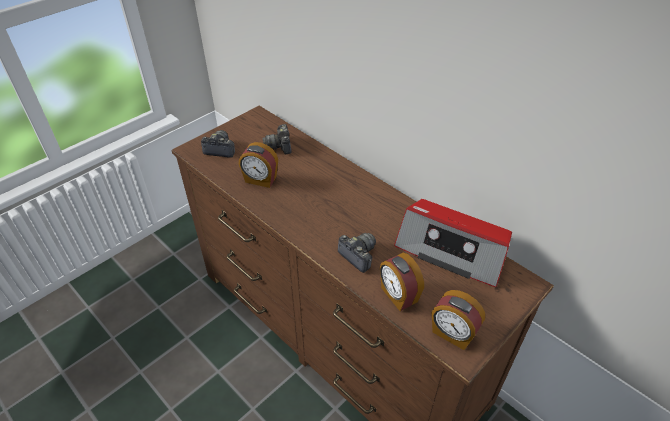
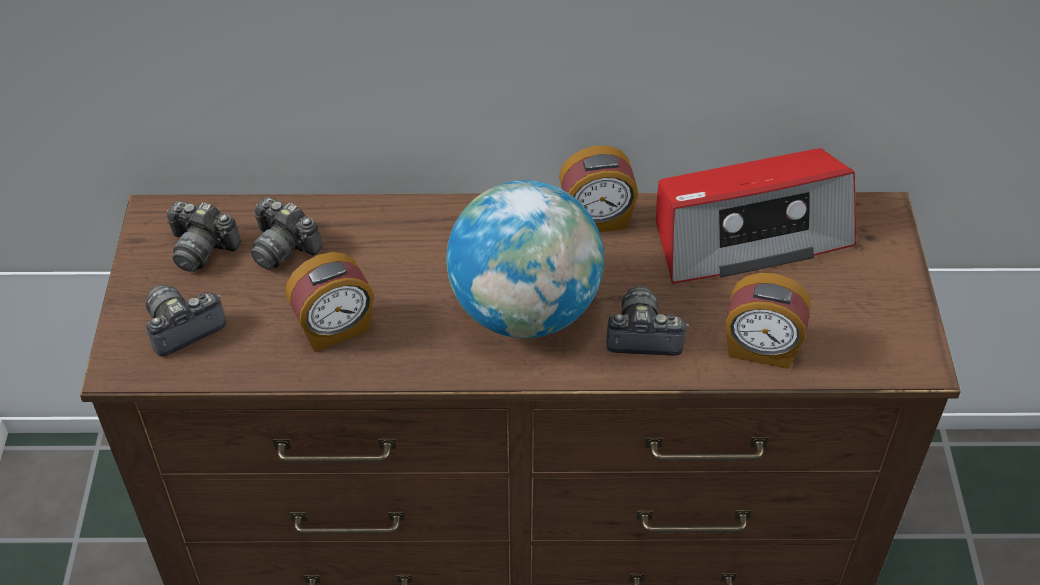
camera: 45 degrees left, 5 degrees up
(256, 131) = (202, 248): none -> camera
(328, 217) = (525, 310): none -> globe
(452, 333) = (878, 346): alarm clock -> alarm clock (596, 220)

